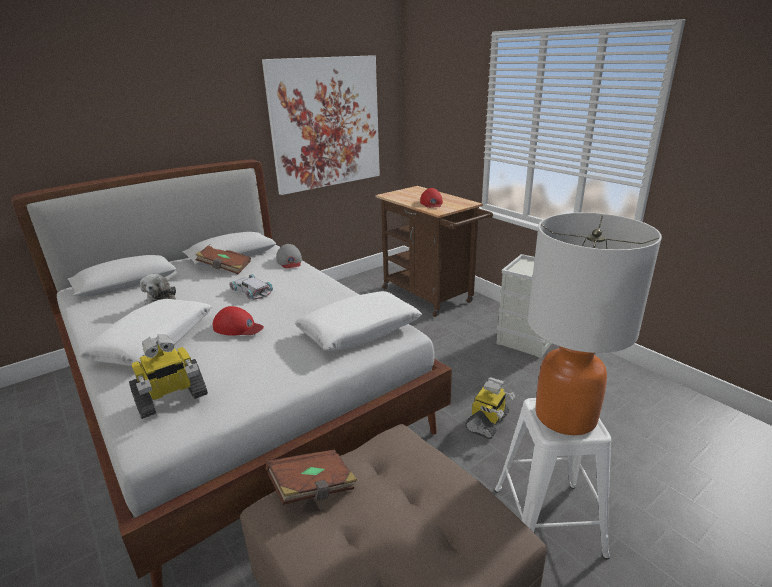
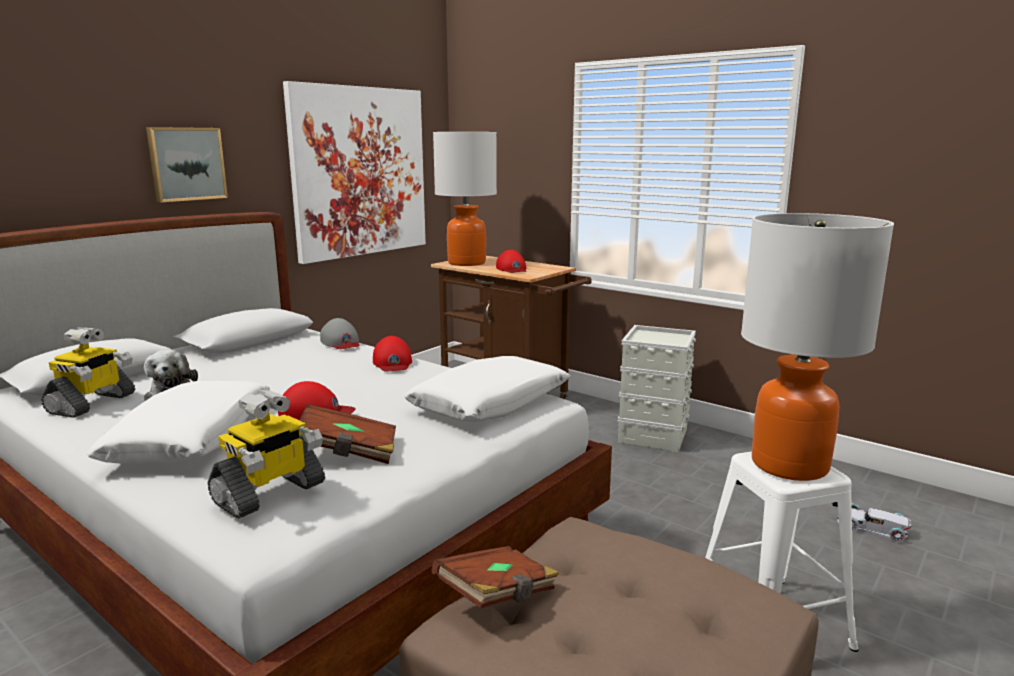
camera: 15 degrees left, 10 degrees down
(191, 128) = (186, 164): none -> picture
(225, 268) = (247, 354): brown book -> brown book (348, 453)
(251, 290) = (307, 374): white toy car -> white toy car (872, 527)
(313, 284) = (392, 362): none -> red cap
(402, 195) = (466, 263): none -> table lamp
(488, 422) = (647, 527): toy robot -> toy robot (92, 403)

